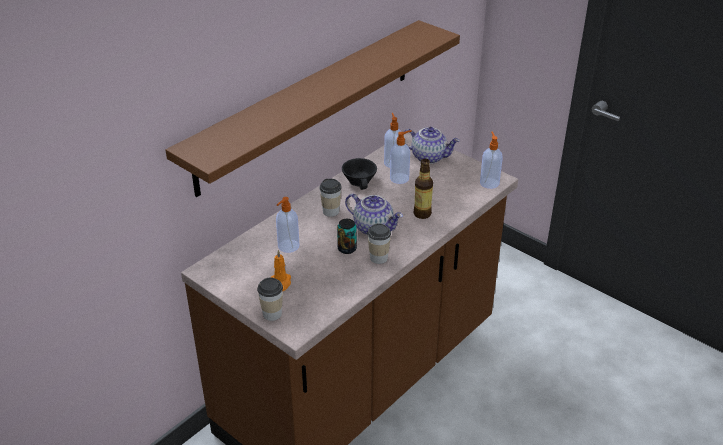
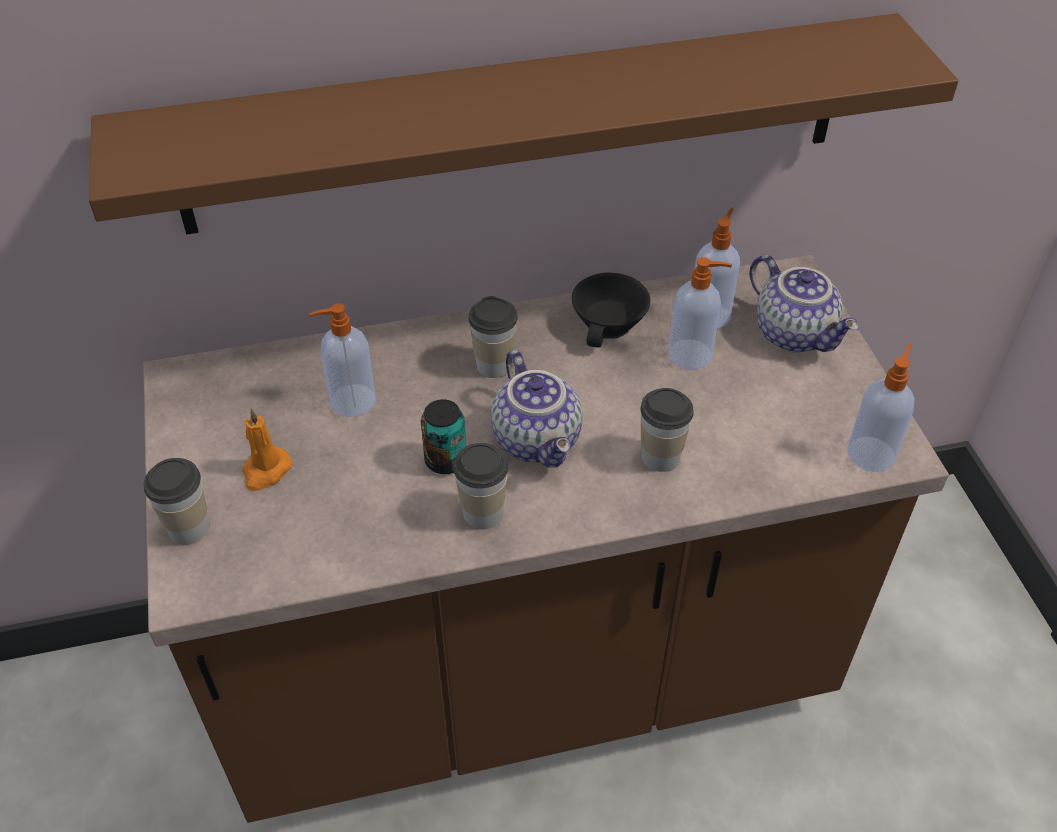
camera: 35 degrees right, 10 degrees up
(422, 214) = (660, 457): bottle -> cup

